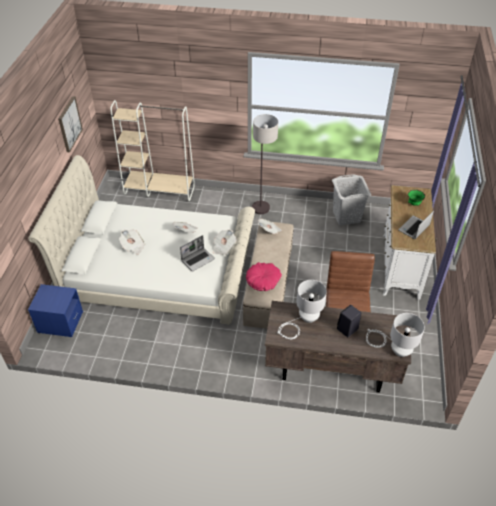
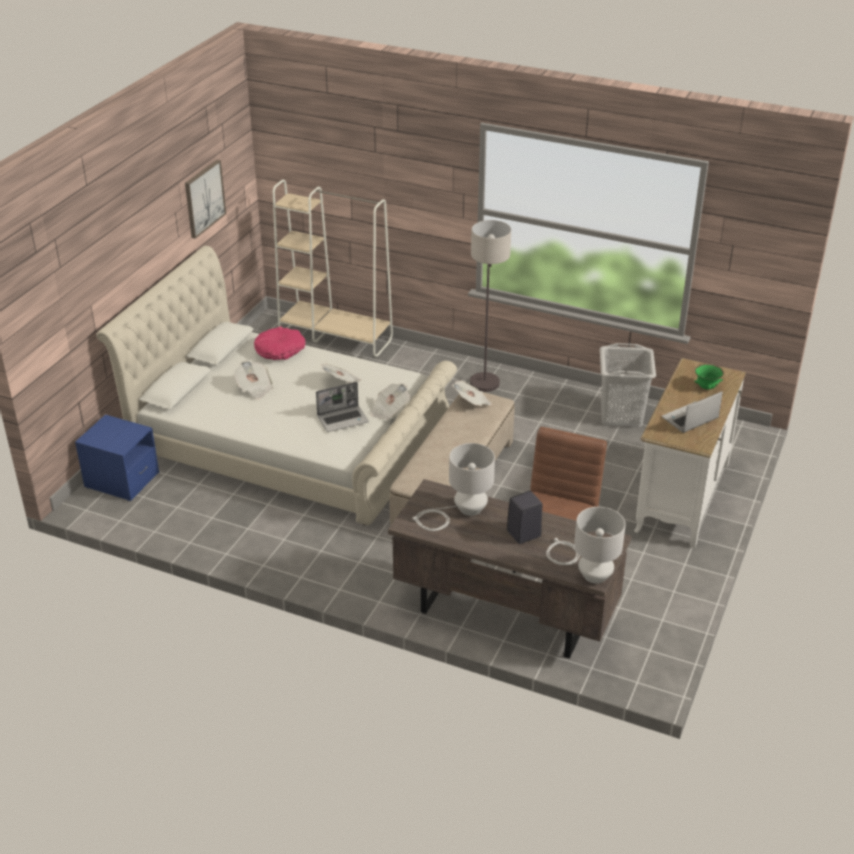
camera: 15 degrees right, 10 degrees down
(262, 280) = (432, 463): pink pillow -> pink pillow (279, 350)

